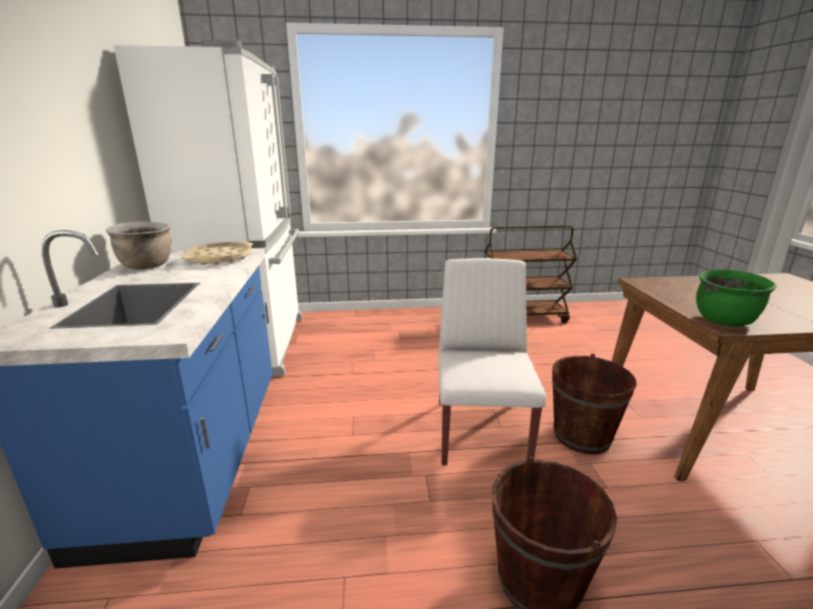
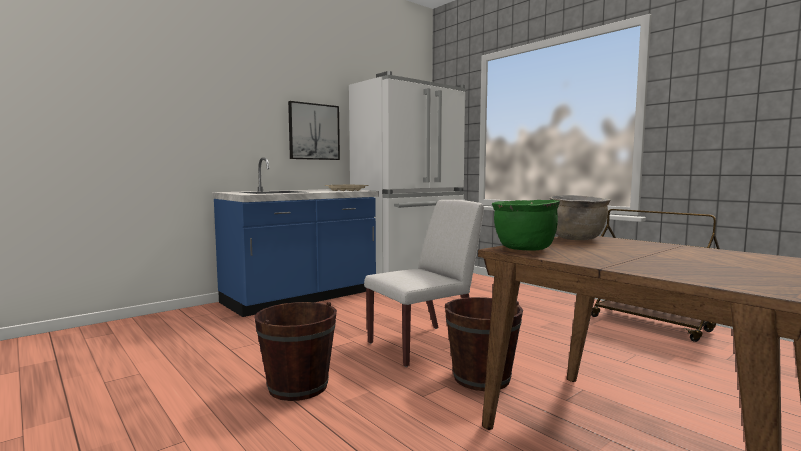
camera: 55 degrees right, 15 degrees down
(89, 149) = (314, 131): none -> picture
(147, 266) = (317, 190): brown cooking pot -> brown cooking pot (577, 239)

